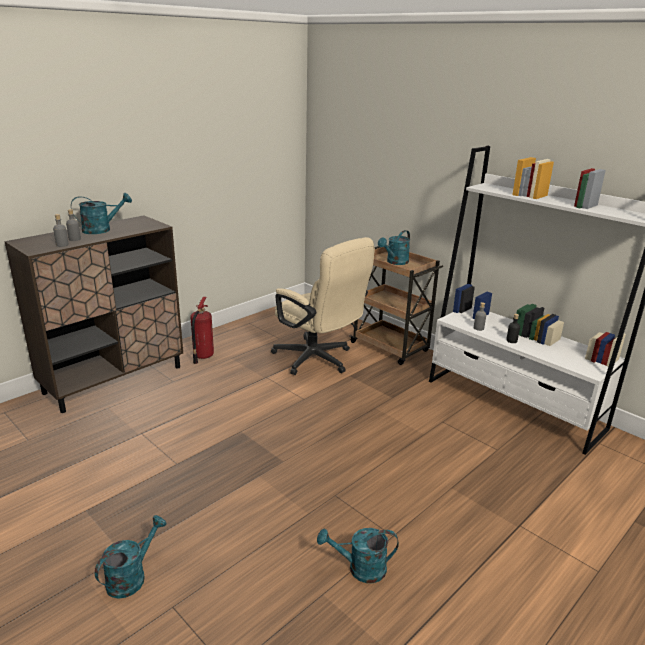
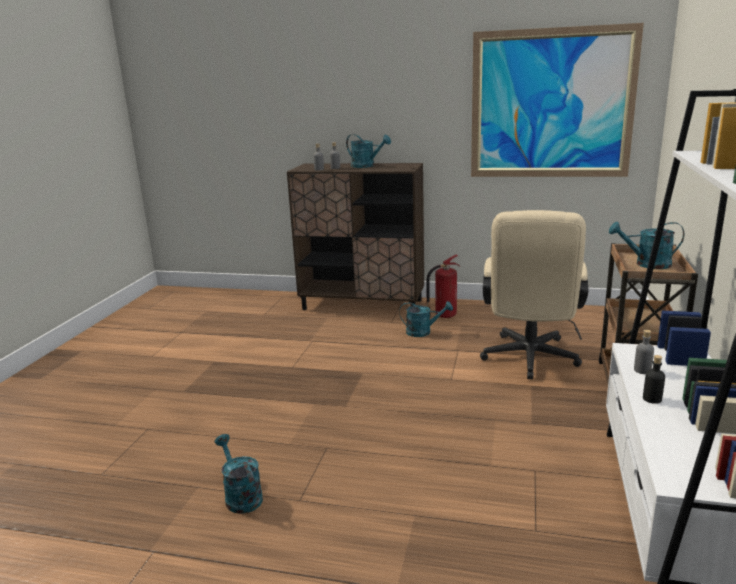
camera: 60 degrees right, 5 degrees down
(131, 577) = (165, 403): turquoise watering can -> turquoise watering can (423, 332)
(239, 146) = (551, 105): none -> picture

